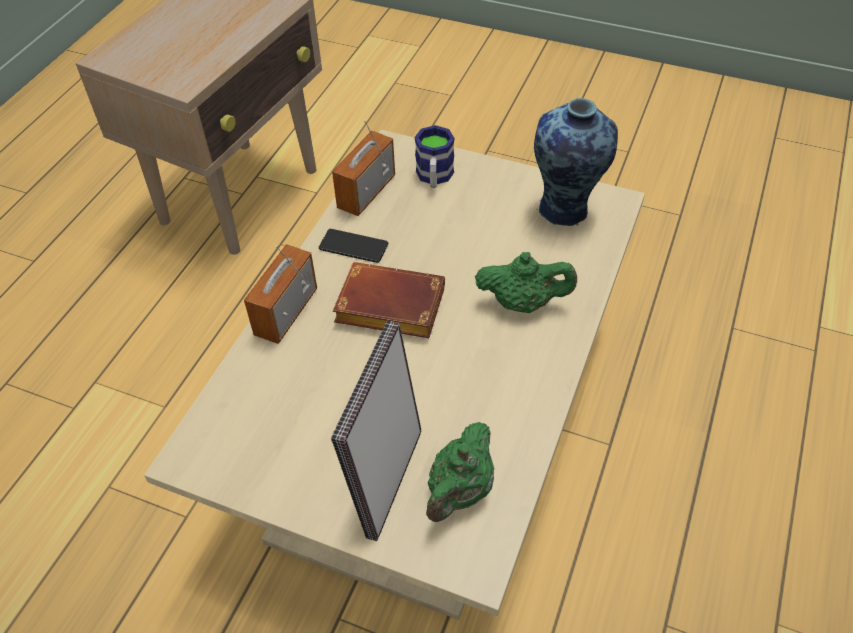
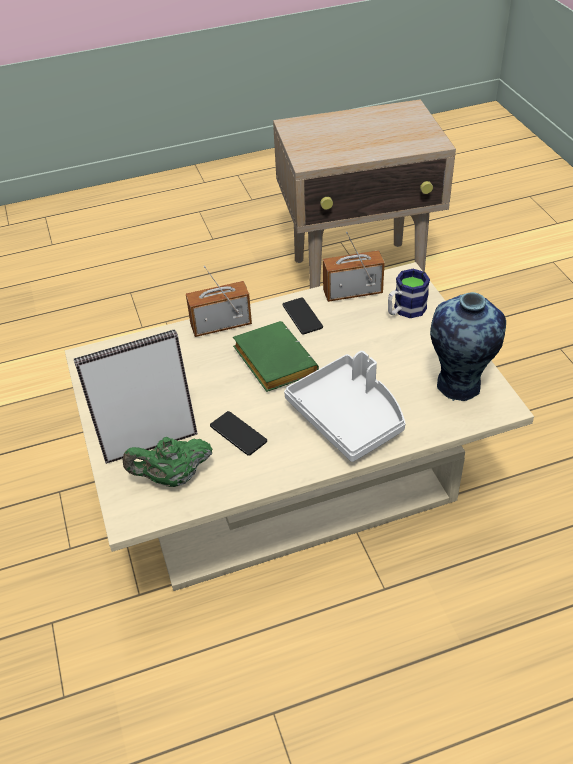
camera: 50 degrees right, 5 degrees down
(387, 308) = (271, 361): brown book -> green book
(456, 397) = (238, 434): none -> phone
(523, 303) = (348, 417): green teapot -> grey tray

